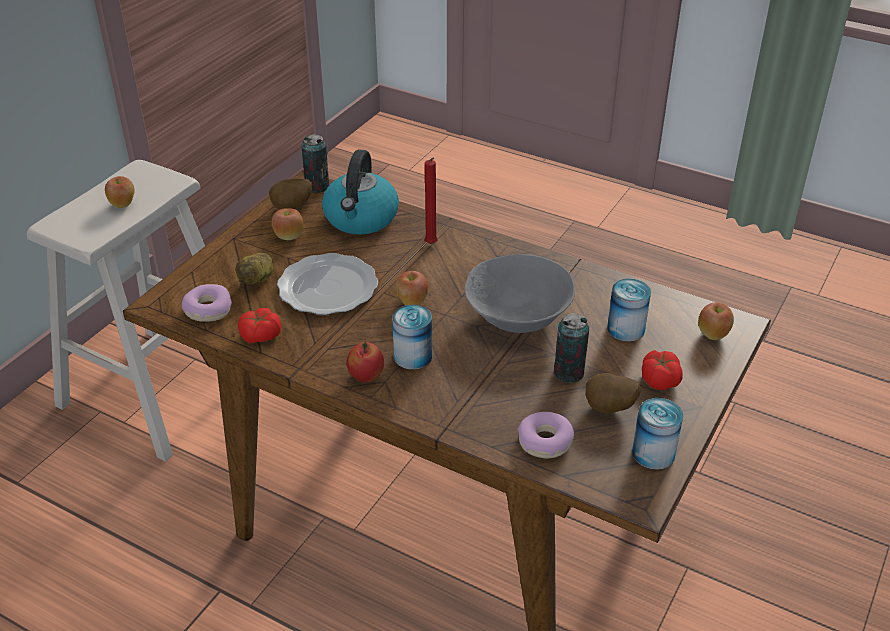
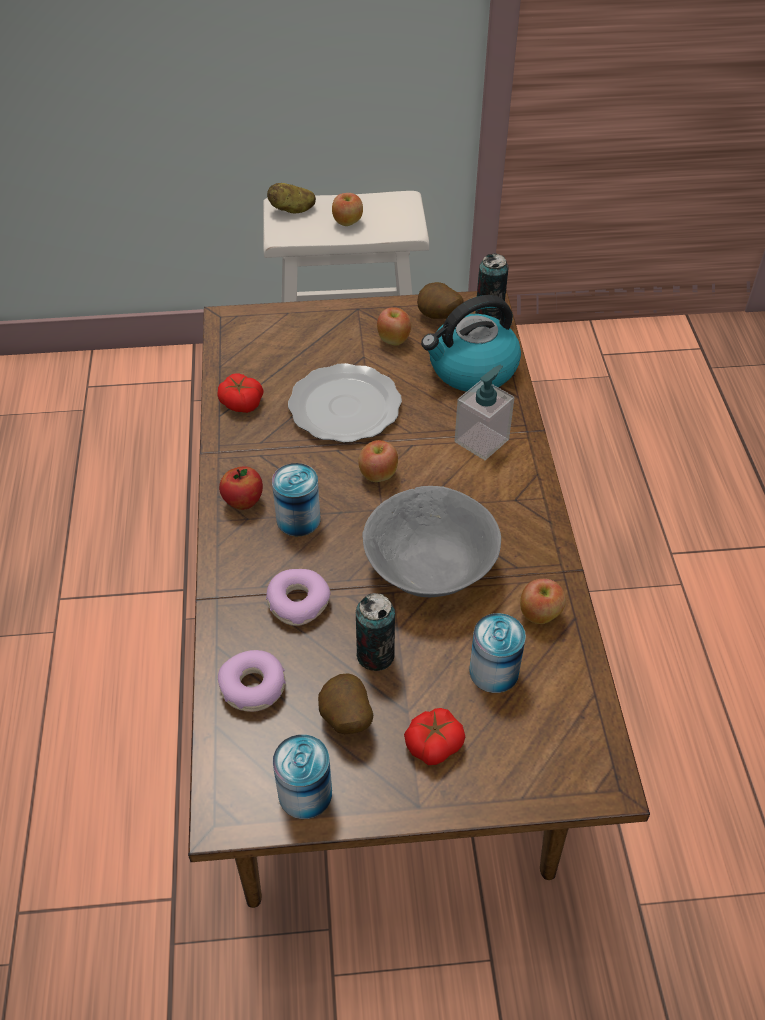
camera: 55 degrees right, 10 degrees up
(208, 310) = (246, 352): donut -> donut (298, 602)
(257, 279) = (314, 356): potato -> potato (292, 210)
(431, 245) = (482, 440): red candle -> soap dispenser
(713, 334) = (561, 762): apple -> apple (540, 615)

